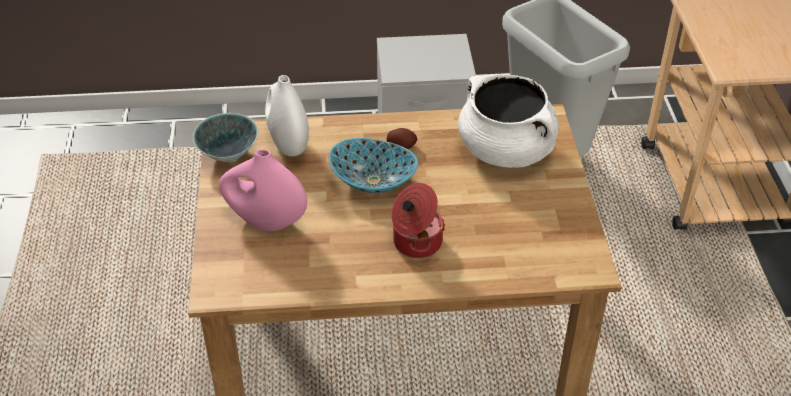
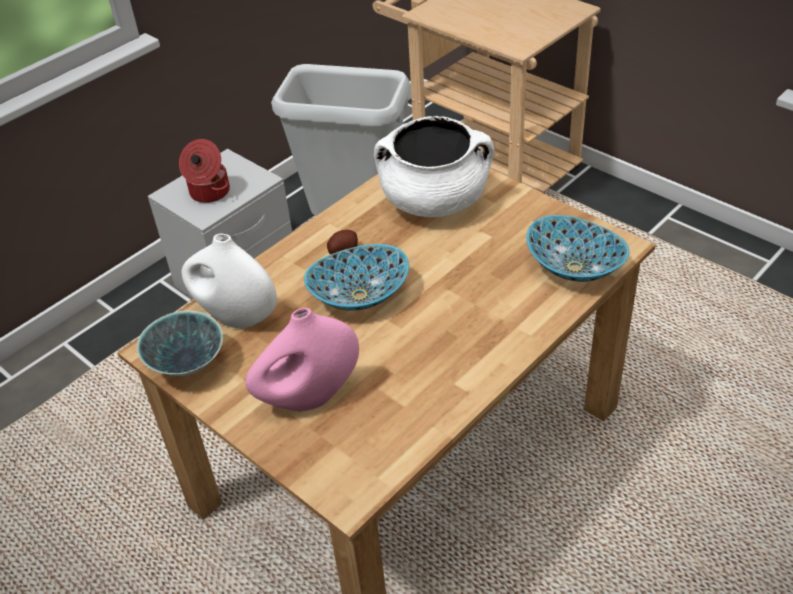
camera: 40 degrees left, 0 degrees up
(416, 242) = (465, 320): cooking pot -> cooking pot (209, 192)
(537, 261) = (575, 267): none -> bowl

